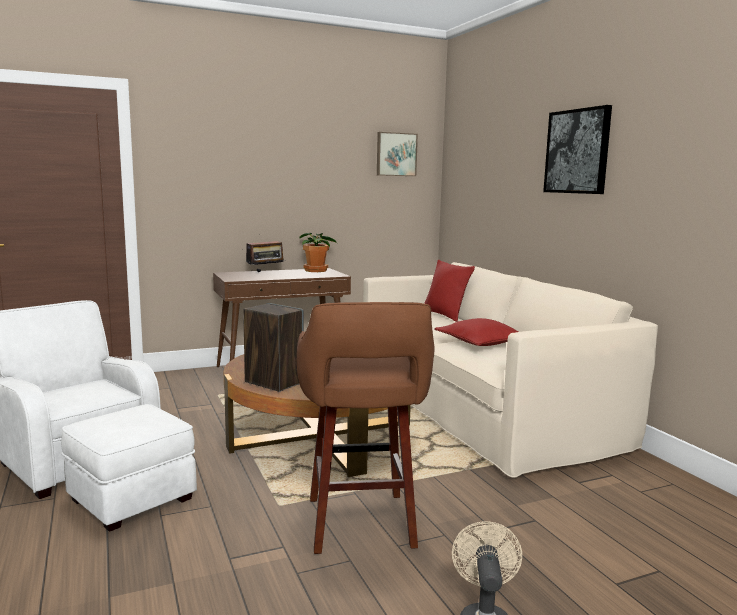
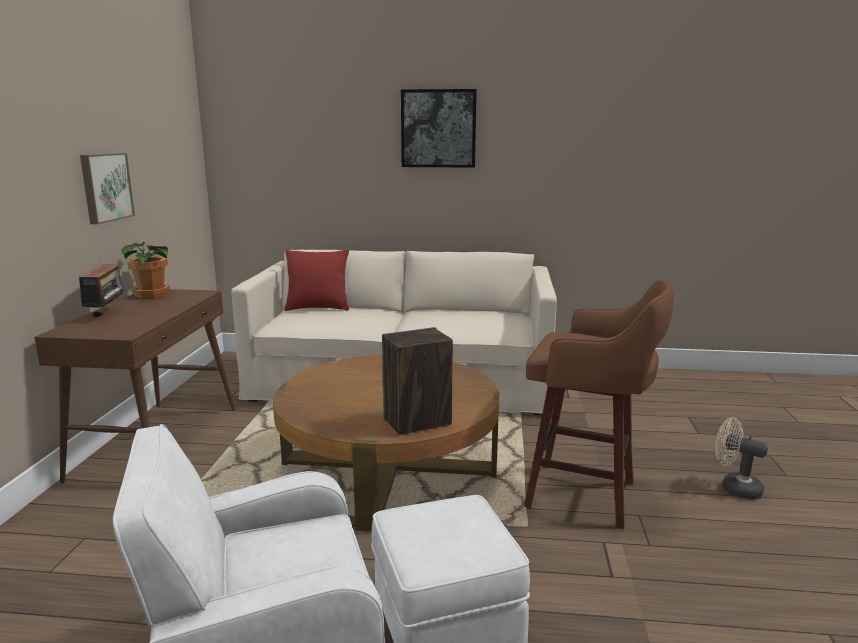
camera: 60 degrees left, 5 degrees up
(396, 154) = (171, 125): picture -> picture (105, 187)
(481, 343) = (428, 320): red pillow -> none

